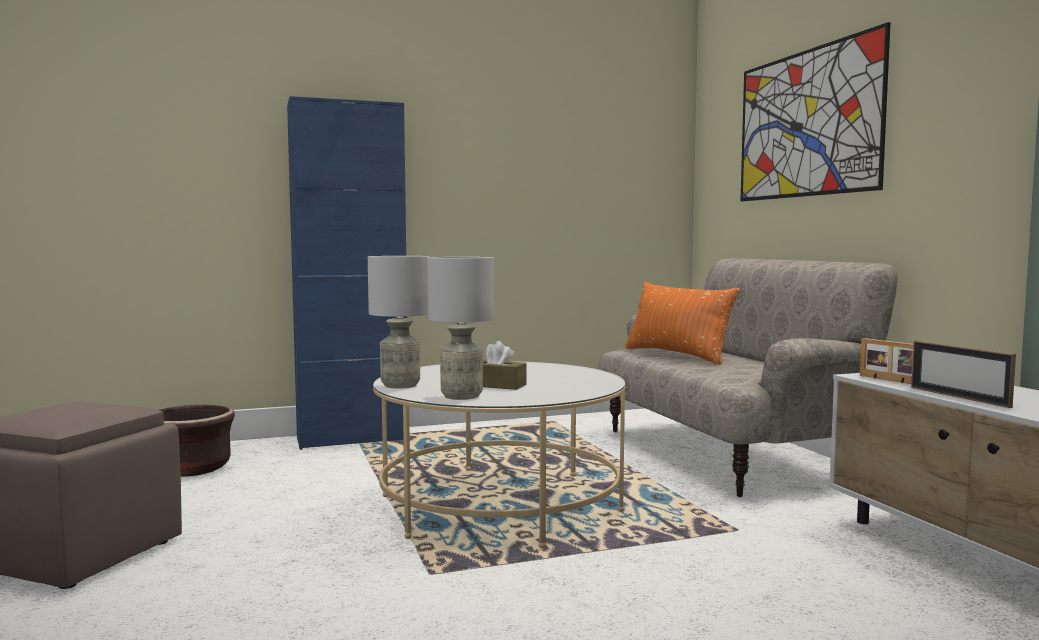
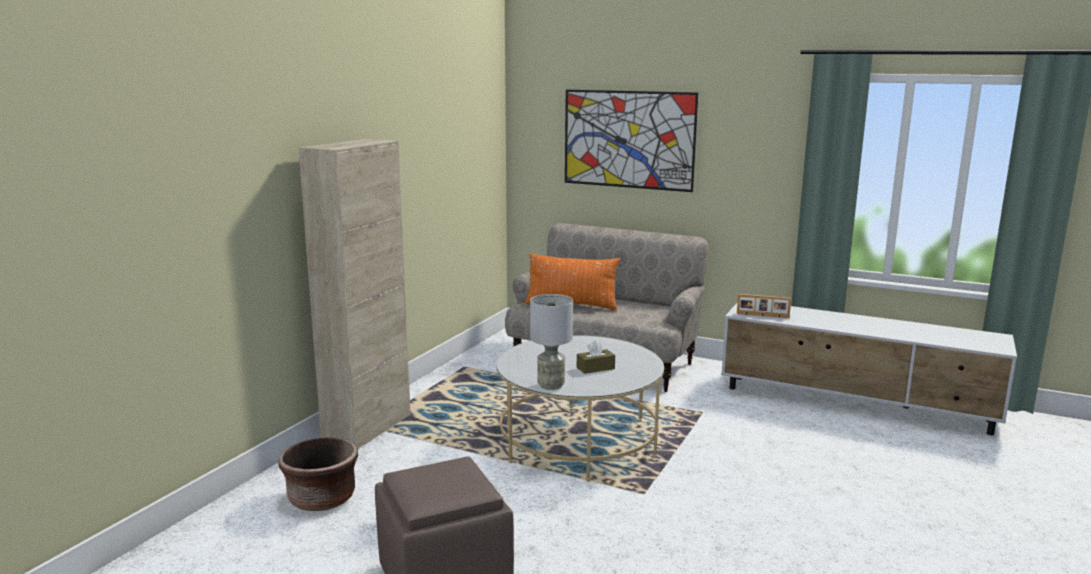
camera: 45 degrees left, 10 degrees up
(352, 439) = (367, 429): blue cabinet -> beige cabinet
(462, 396) = (610, 384): grey table lamp -> none
(958, 397) = (800, 322): picture frame -> none

